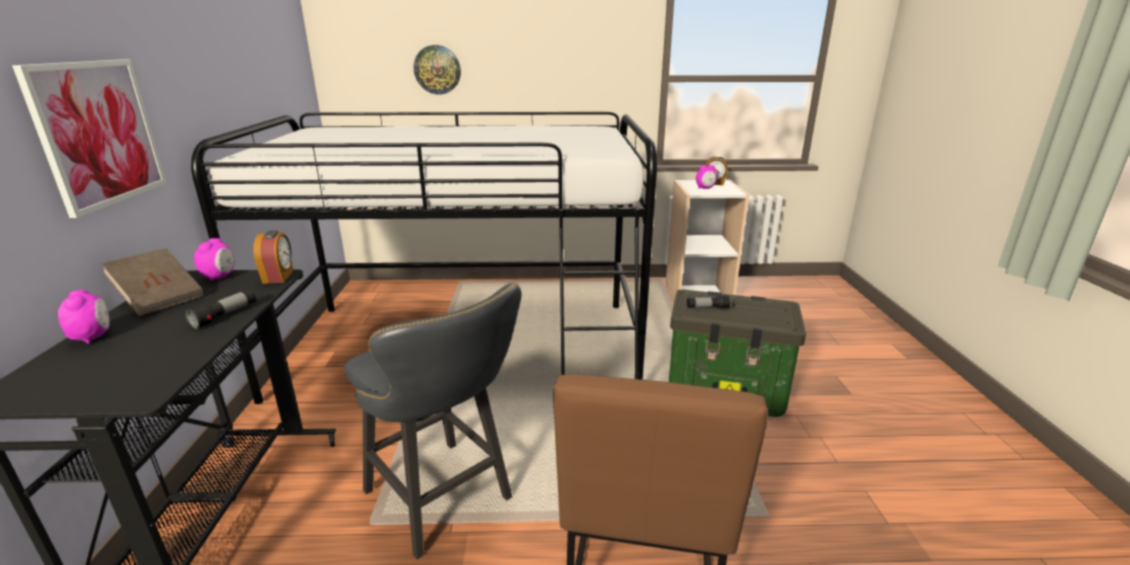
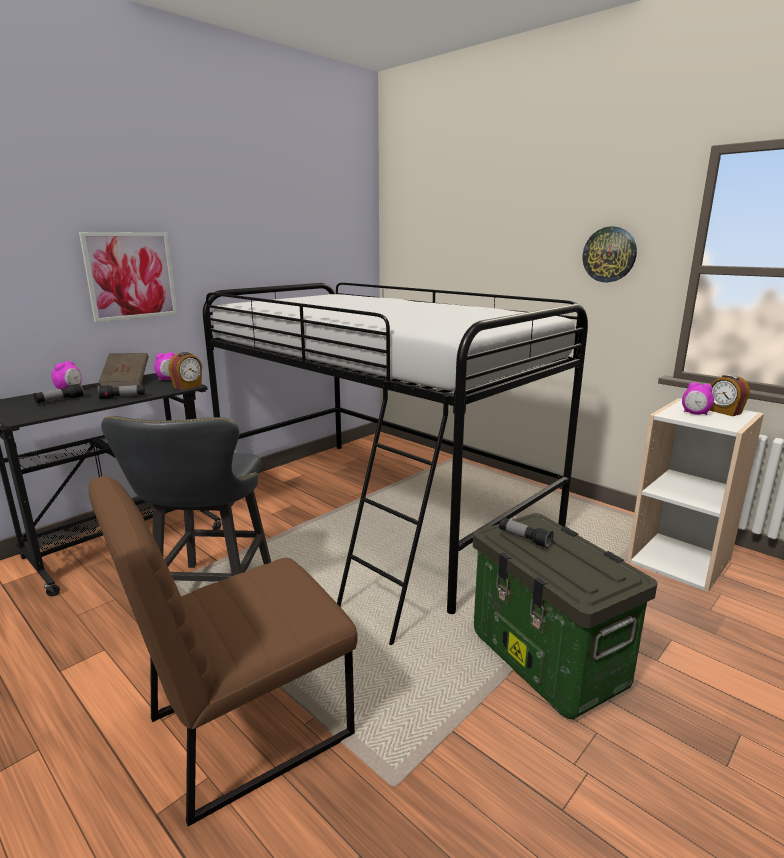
camera: 45 degrees right, 5 degrees down
(125, 352) = (60, 400): none -> flashlight
(437, 70) = (461, 252): wall clock -> wall clock (609, 254)

